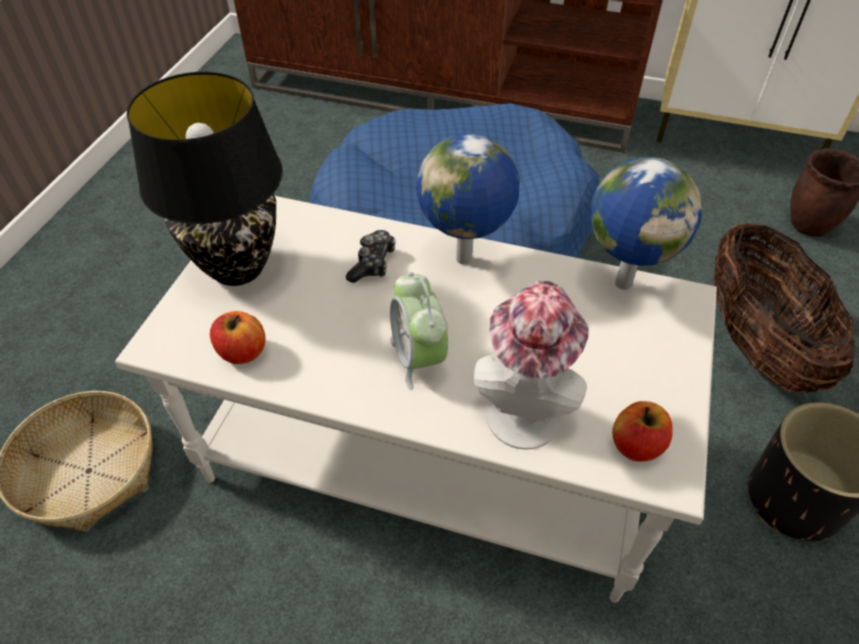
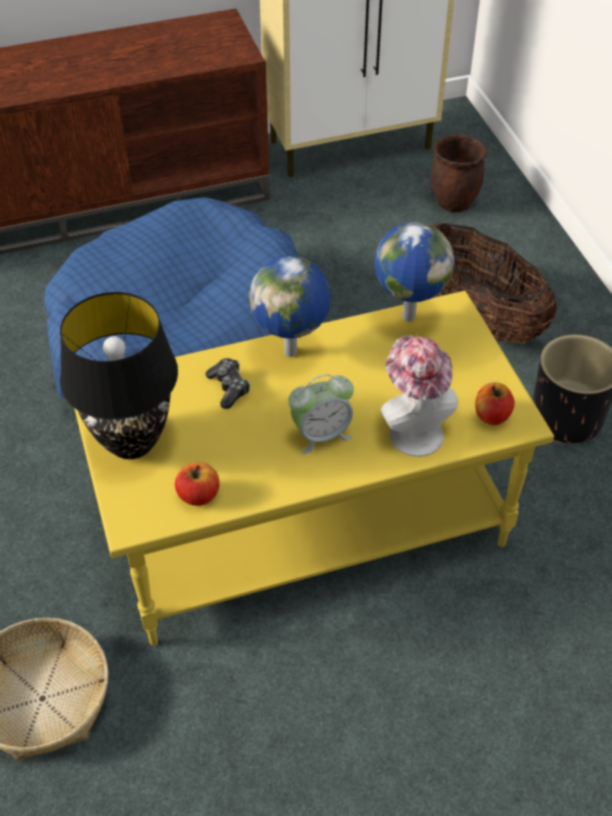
camera: 35 degrees left, 0 degrees up
(418, 358) = (321, 434): alarm clock -> alarm clock turned 60 degrees counterclockwise
(432, 450) = (307, 522): white coffee table -> yellow coffee table

